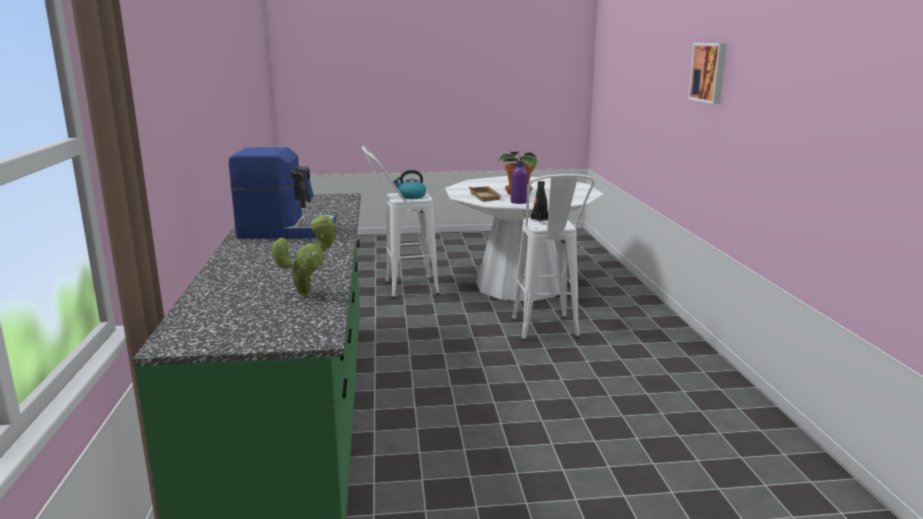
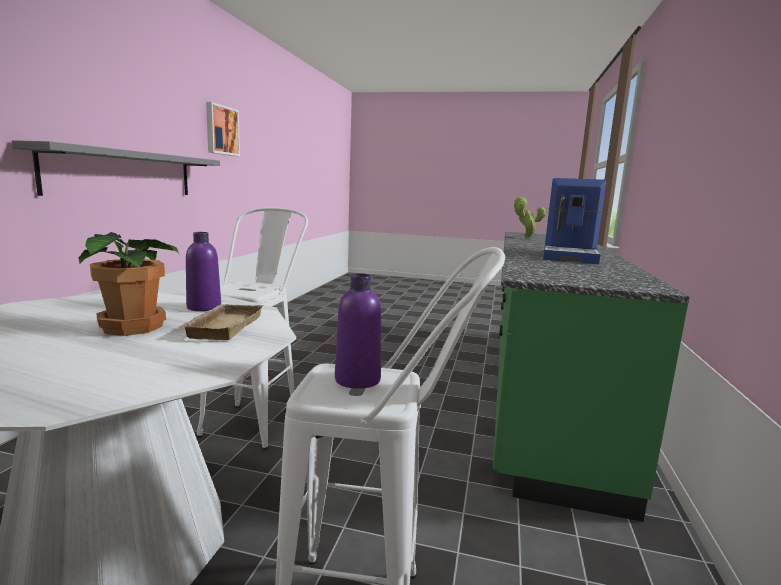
camera: 160 degrees left, 5 degrees down
(286, 230) = (570, 256): coffee machine -> coffee machine turned 90 degrees counterclockwise
(411, 196) = (357, 380): kettle -> purple bottle
(539, 219) = (245, 292): black bottle -> none
(709, 72) = (53, 84): picture -> picture (221, 130)
(733, 147) = (124, 173): none -> grey shelf

